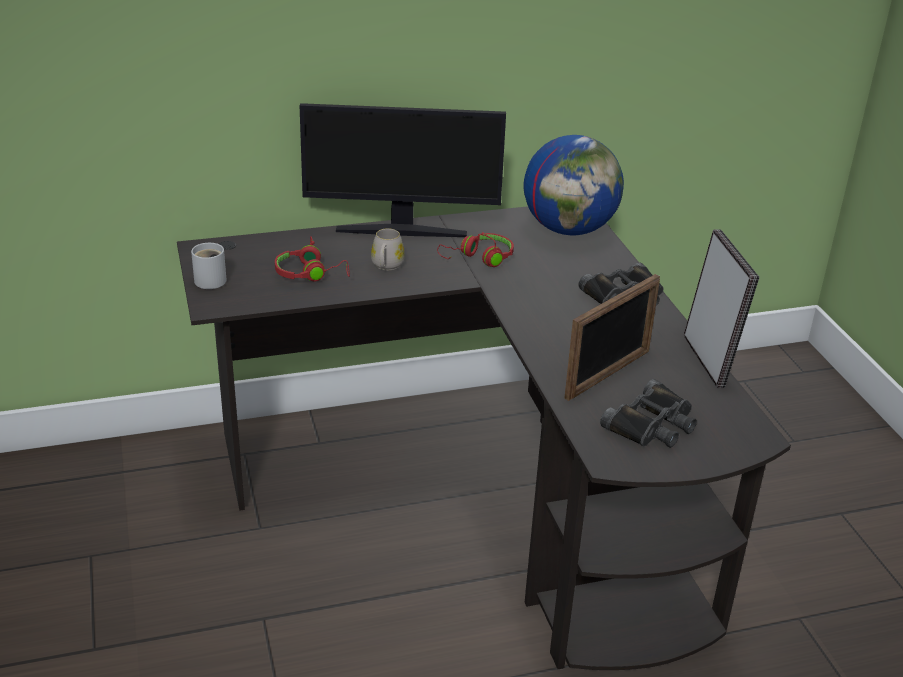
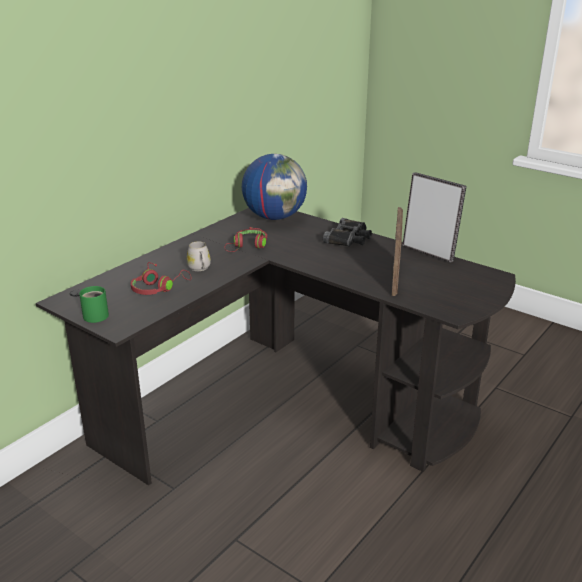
camera: 35 degrees left, 5 degrees down
(212, 279) = (95, 315): white mug -> green mug
(401, 230) = (181, 247): monitor -> none
(652, 424) = (448, 290): black binoculars -> none

